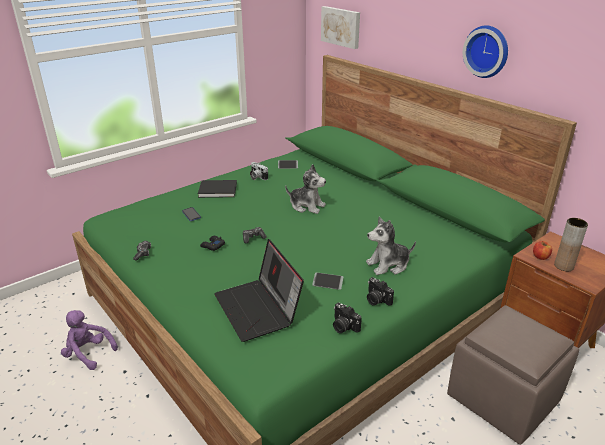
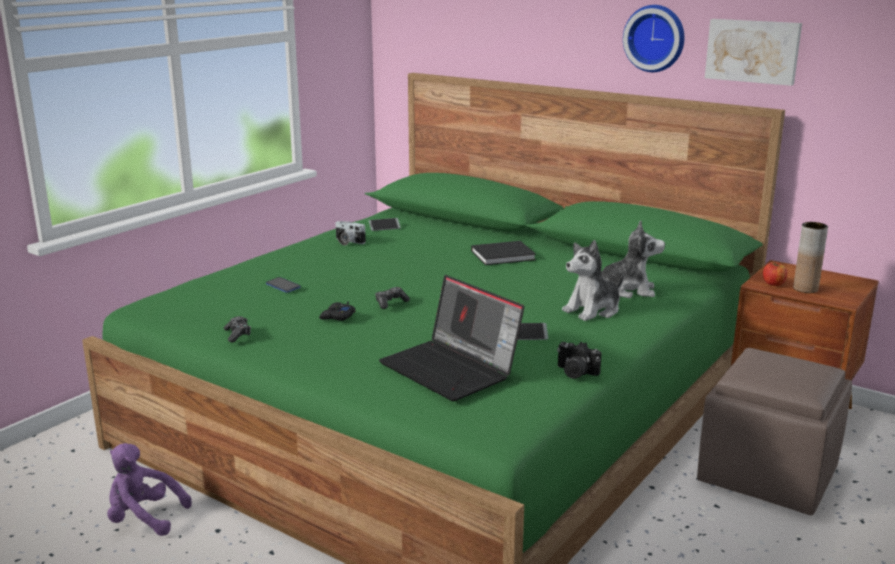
camera: 15 degrees left, 10 degrees down
(219, 190) = (301, 260): black book -> black book (504, 255)
(307, 206) = (442, 265): plush toy -> plush toy (628, 290)
(341, 26) = (433, 31): picture -> picture (753, 51)
(376, 300) = (600, 343): camera -> none

